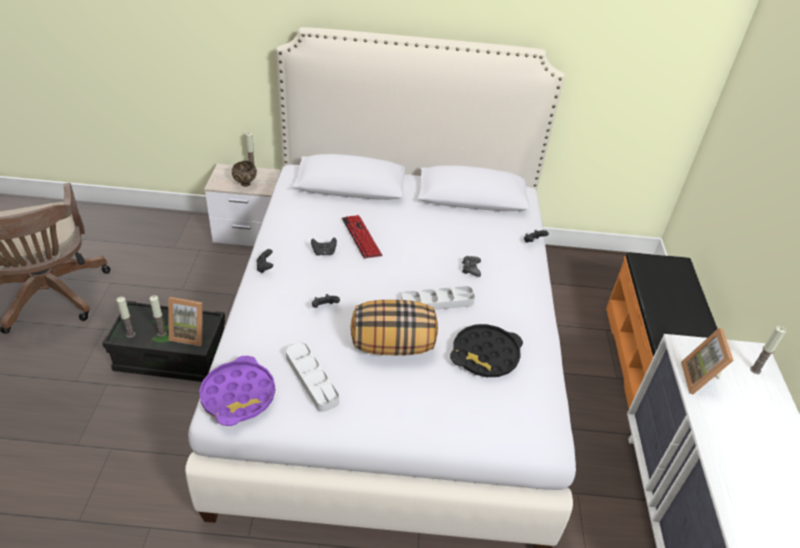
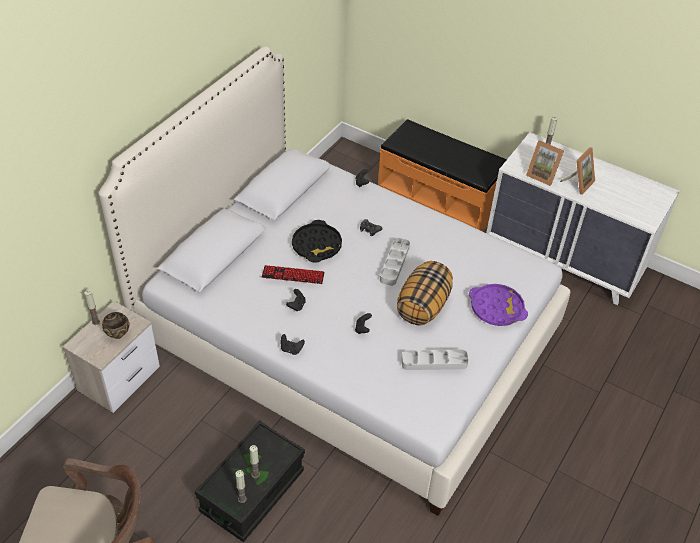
camera: 60 degrees left, 5 degrees up
(190, 334) = (269, 453): picture frame -> picture frame (578, 183)
(238, 395) = (427, 409): purple tray -> purple tray (496, 308)
(485, 355) = (458, 263): black tray -> black tray (317, 245)

